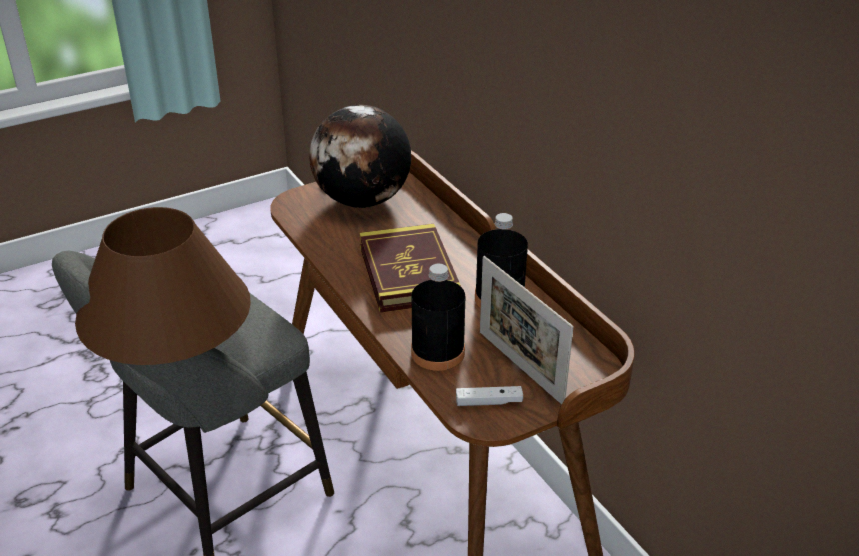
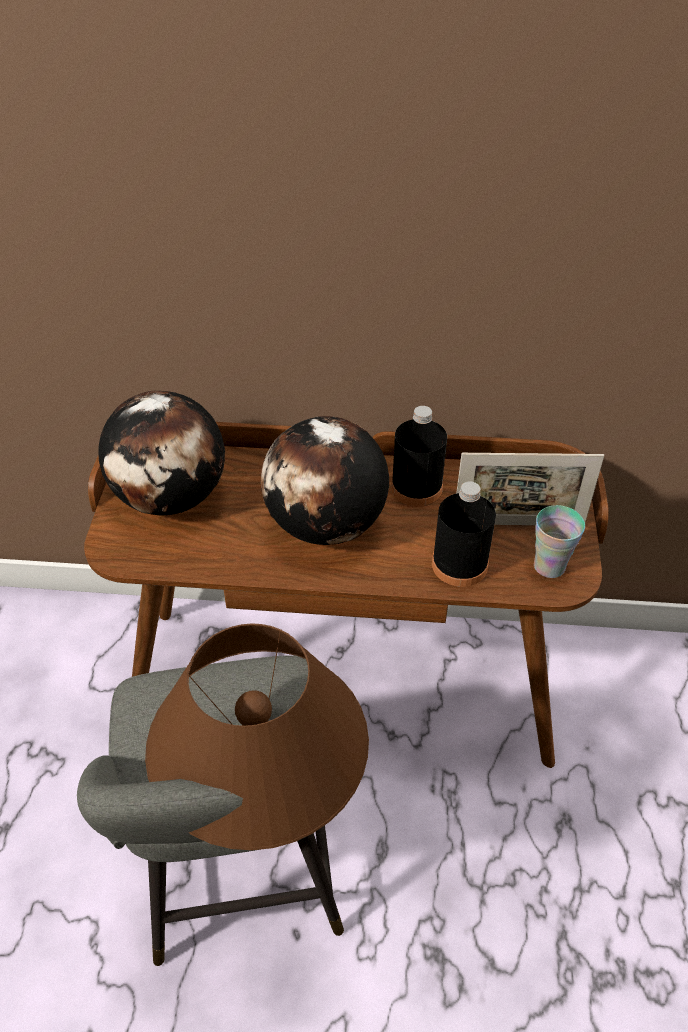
camera: 55 degrees left, 10 degrees up
(408, 273) = (326, 526): book -> globe
(489, 402) = (549, 566): white game controller -> cup

